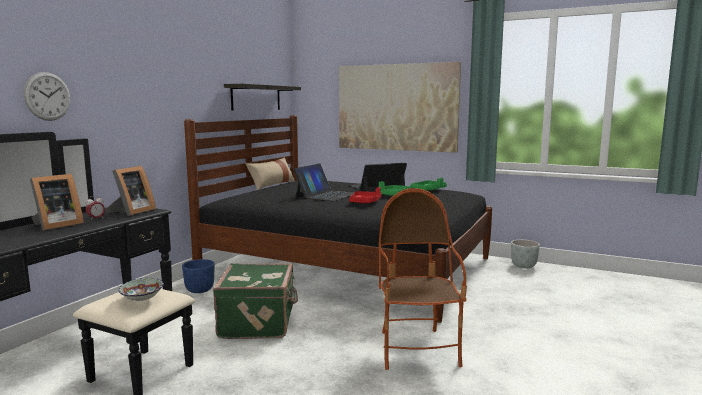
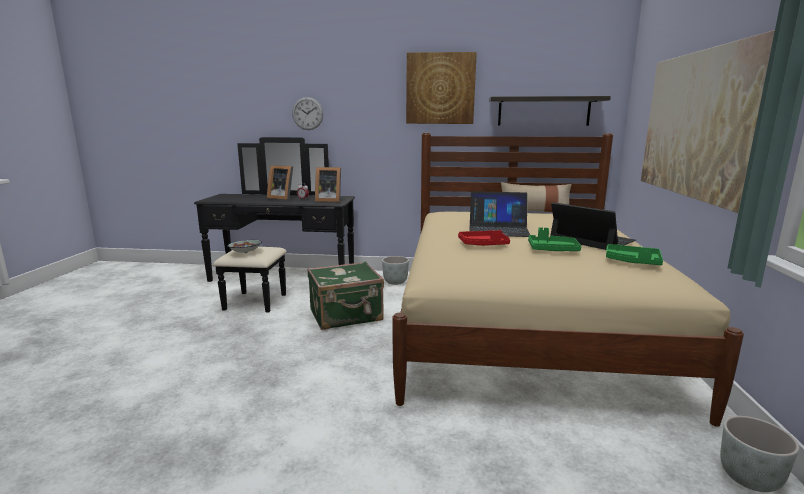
camera: 70 degrees right, 5 degrees up
(188, 72) = (440, 88): none -> picture
(199, 290) = (395, 282): blue planter -> grey planter
(349, 267) = (521, 325): black bed -> beige bed
(417, 349) = (322, 399): armchair -> none

